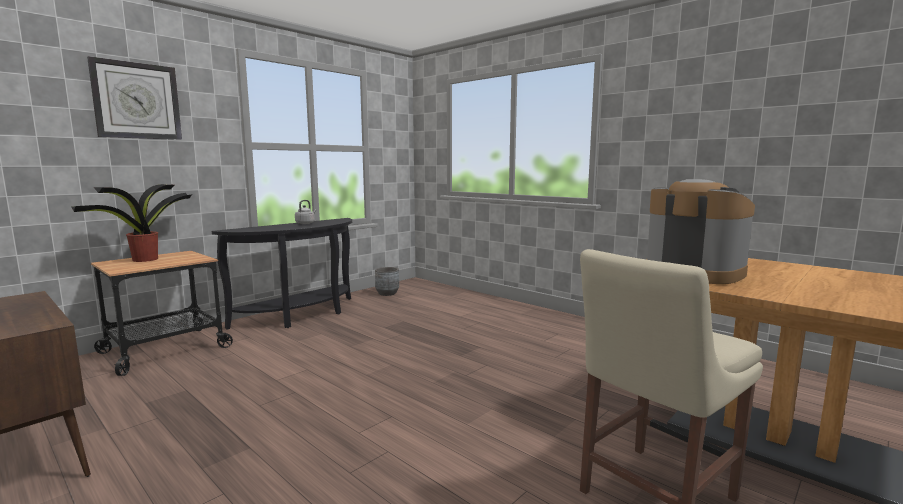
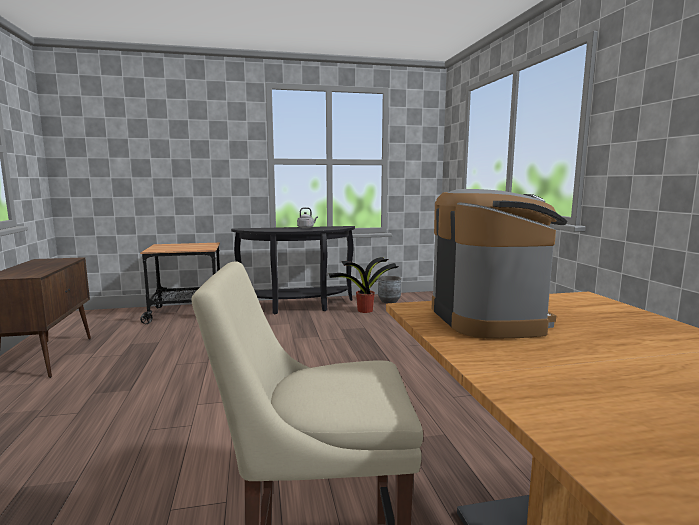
camera: 35 degrees right, 0 degrees up
(137, 101) = (190, 130): wall clock -> none
(143, 260) = (179, 245): potted plant -> potted plant (364, 310)

